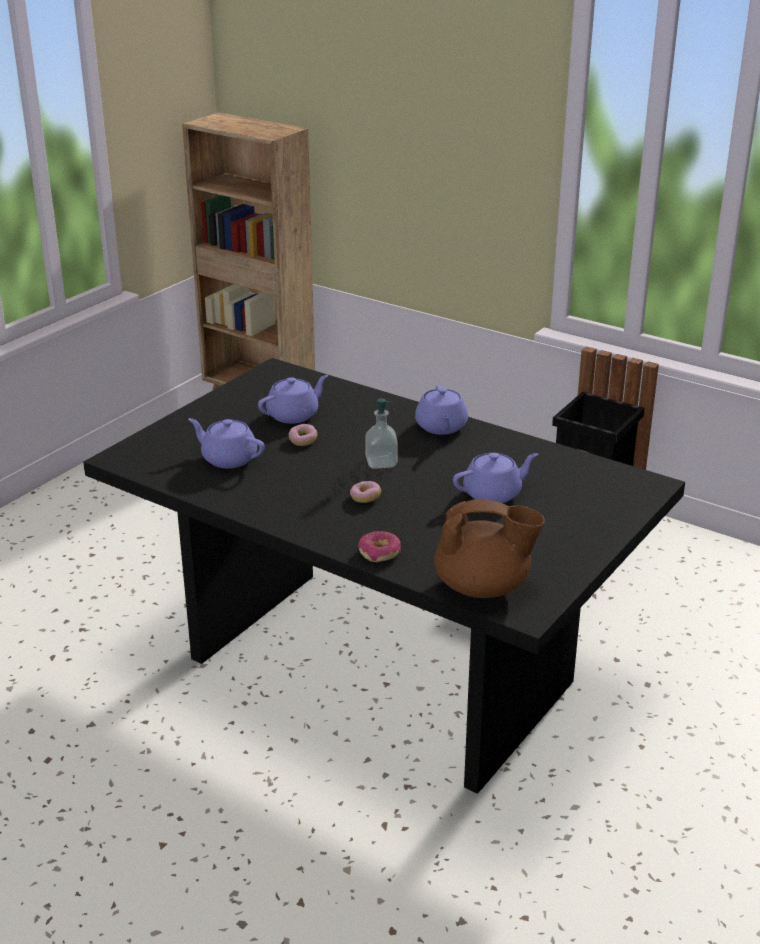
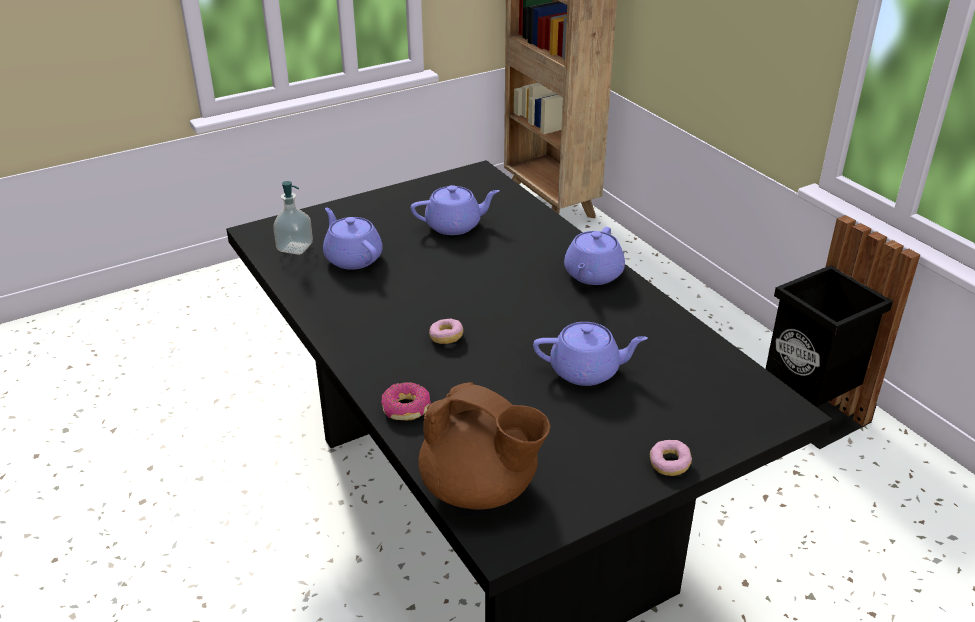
camera: 25 degrees right, 5 degrees up
(303, 440) = (439, 256): donut -> donut (669, 464)
(381, 462) = (496, 300): soap dispenser -> soap dispenser (295, 247)

